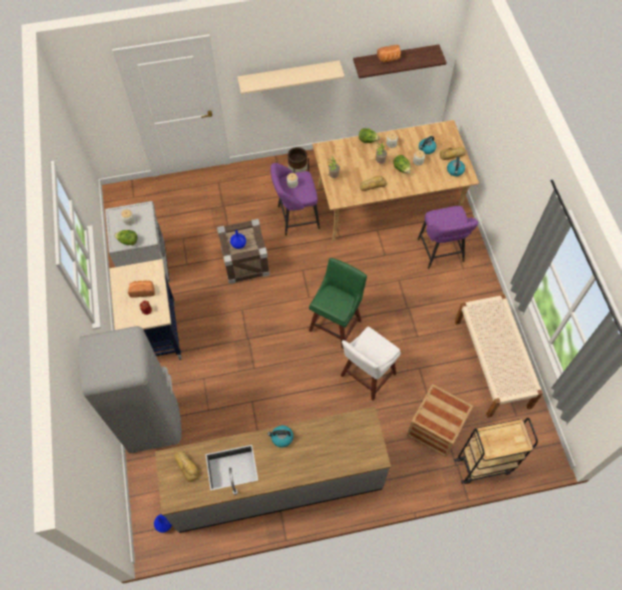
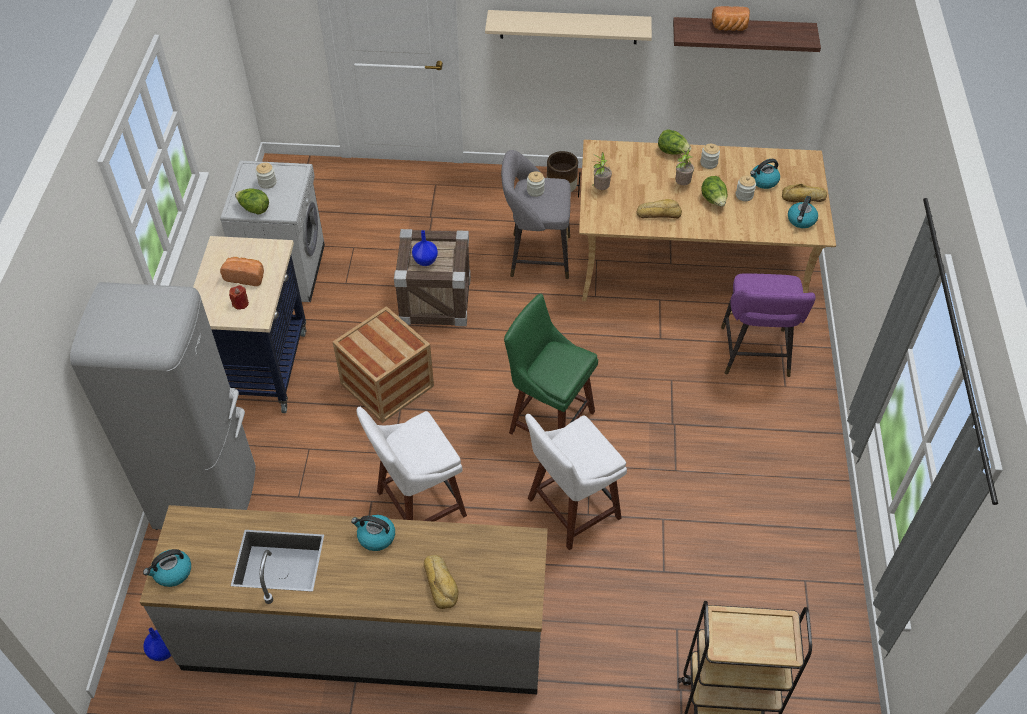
camera: 15 degrees right, 10 degrees down
(173, 492) = (172, 573): none -> kettle
(187, 466) = (209, 540): bread -> bread (441, 583)
(279, 397) = (416, 505): none -> white chair
(295, 218) = (535, 256): purple stool -> grey stool
(336, 323) = (548, 419): green chair -> green chair turned 105 degrees counterclockwise
(436, 428) = (662, 620): crate -> crate (387, 385)
(492, 363) = (792, 543): beige bench -> none

